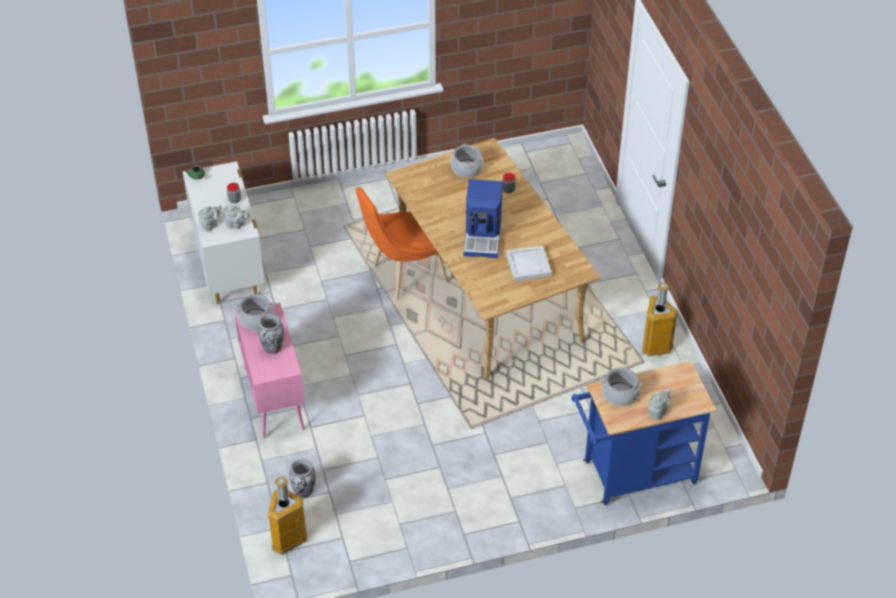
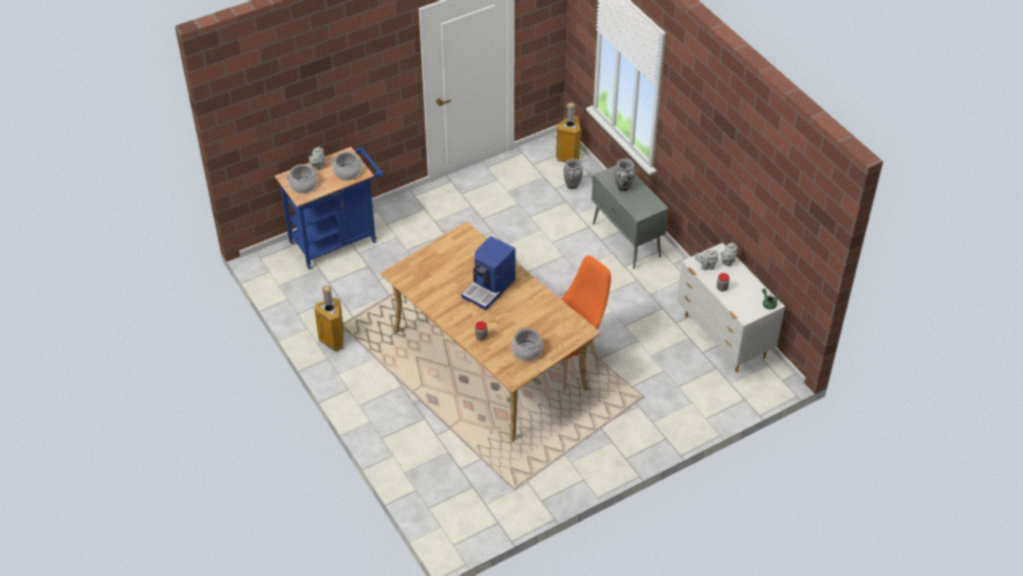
camera: 165 degrees right, 0 degrees up
(256, 319) = (648, 205): cooking pot -> cooking pot (303, 185)
(273, 398) = (627, 241): pink cabinet -> grey cabinet
(483, 236) = (489, 288): coffee machine -> coffee machine turned 135 degrees counterclockwise
(529, 264) = (443, 271): white tray -> none

